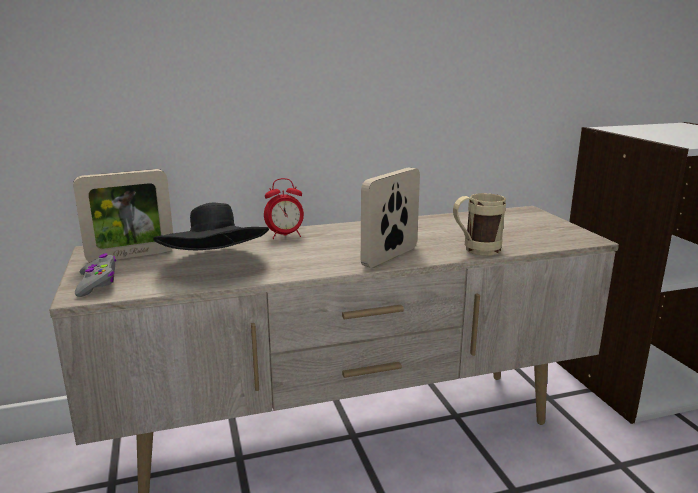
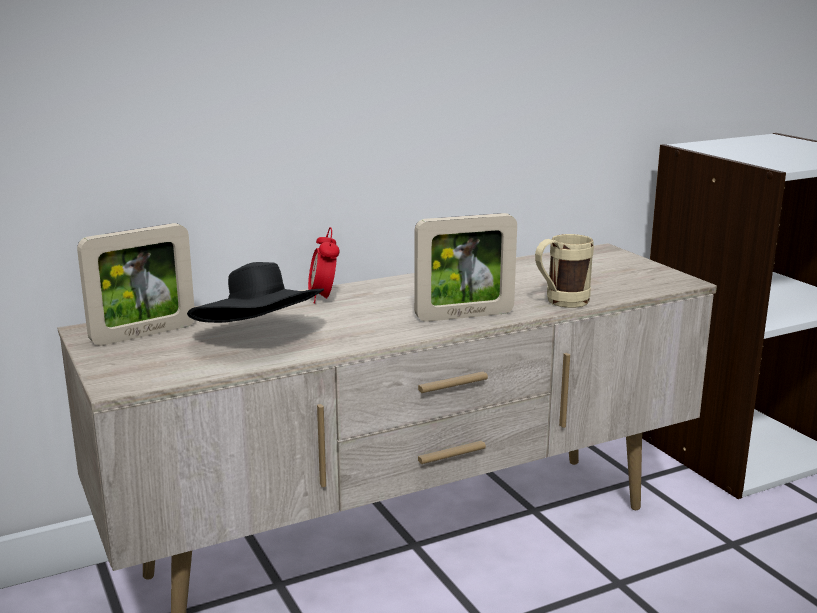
camera: 10 degrees left, 0 degrees up
(97, 283) = (127, 369): grey game controller -> none
(285, 236) = (324, 298): alarm clock -> alarm clock turned 105 degrees clockwise
(390, 256) = (464, 315): picture frame -> picture frame turned 135 degrees counterclockwise

